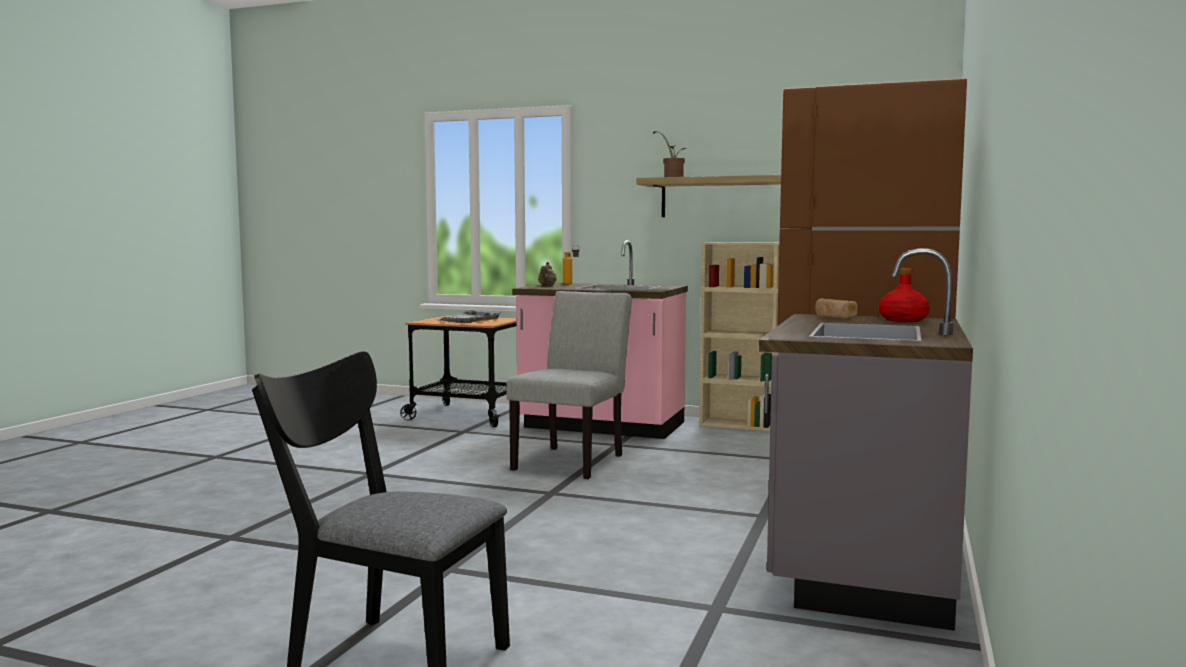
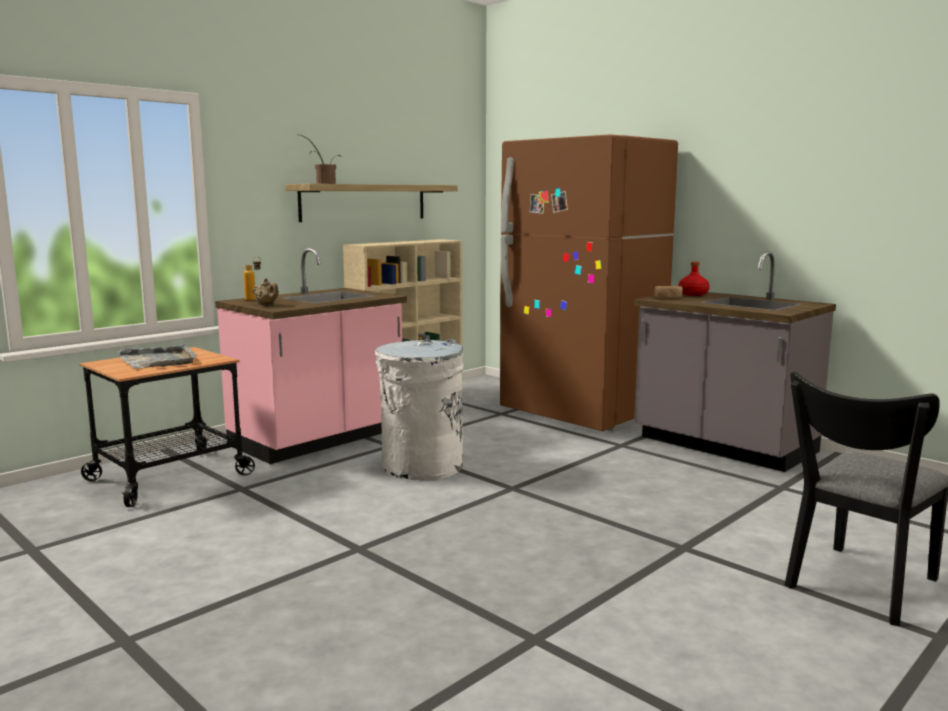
camera: 65 degrees left, 5 degrees up
(573, 460) = (421, 466): grey chair -> white trash can

